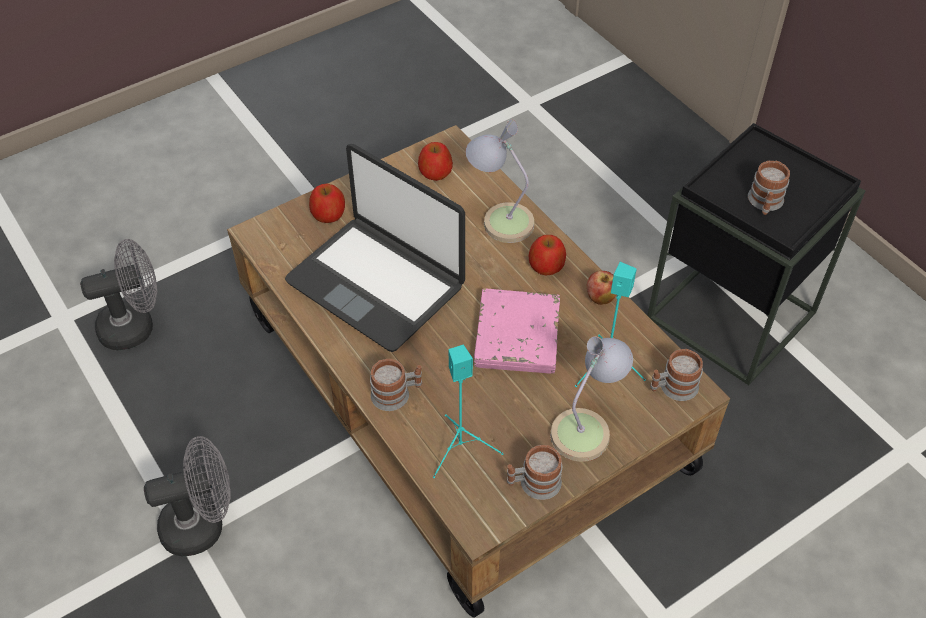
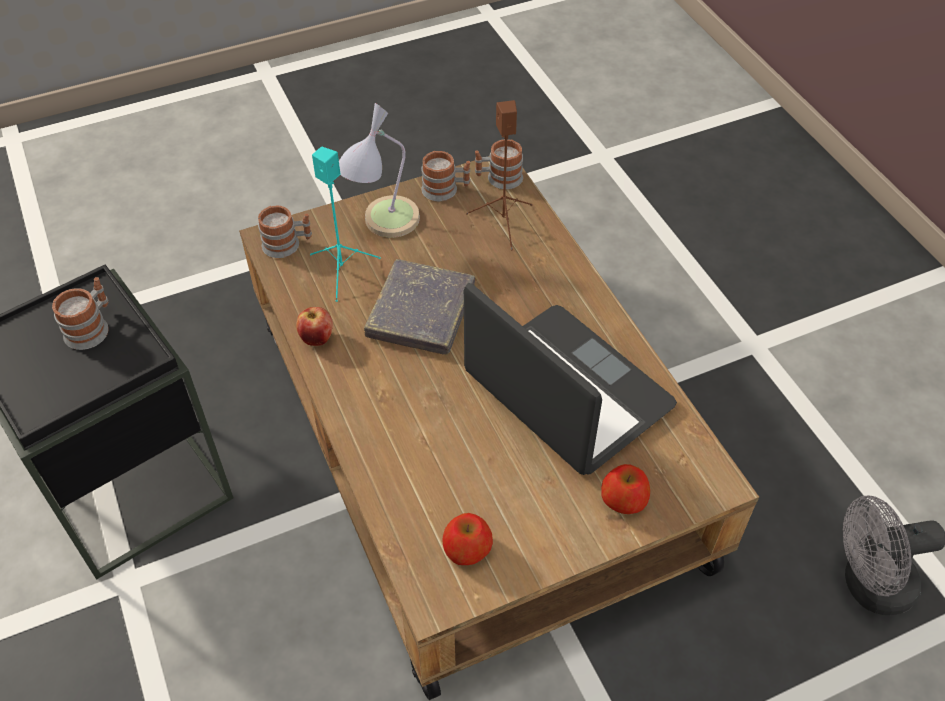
camera: 170 degrees left, 0 degrees up
(203, 524) = (741, 352): grey fan -> none
(396, 394) = (556, 273): mug -> mug (499, 178)
(461, 448) = (502, 222): turquoise speaker -> brown speaker
(499, 218) = (399, 458): table lamp -> none
(517, 335) = (421, 312): pink book -> grey book
(546, 265) = (361, 386): apple -> none

